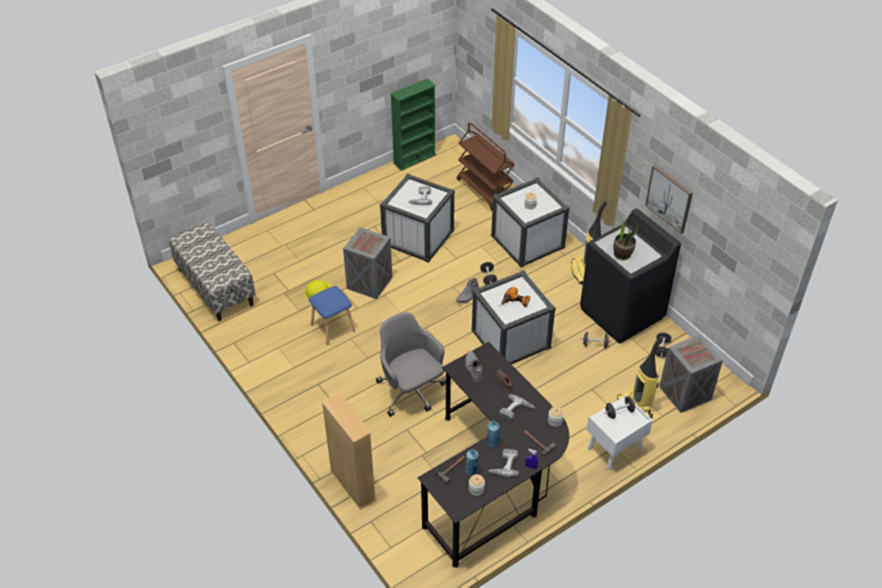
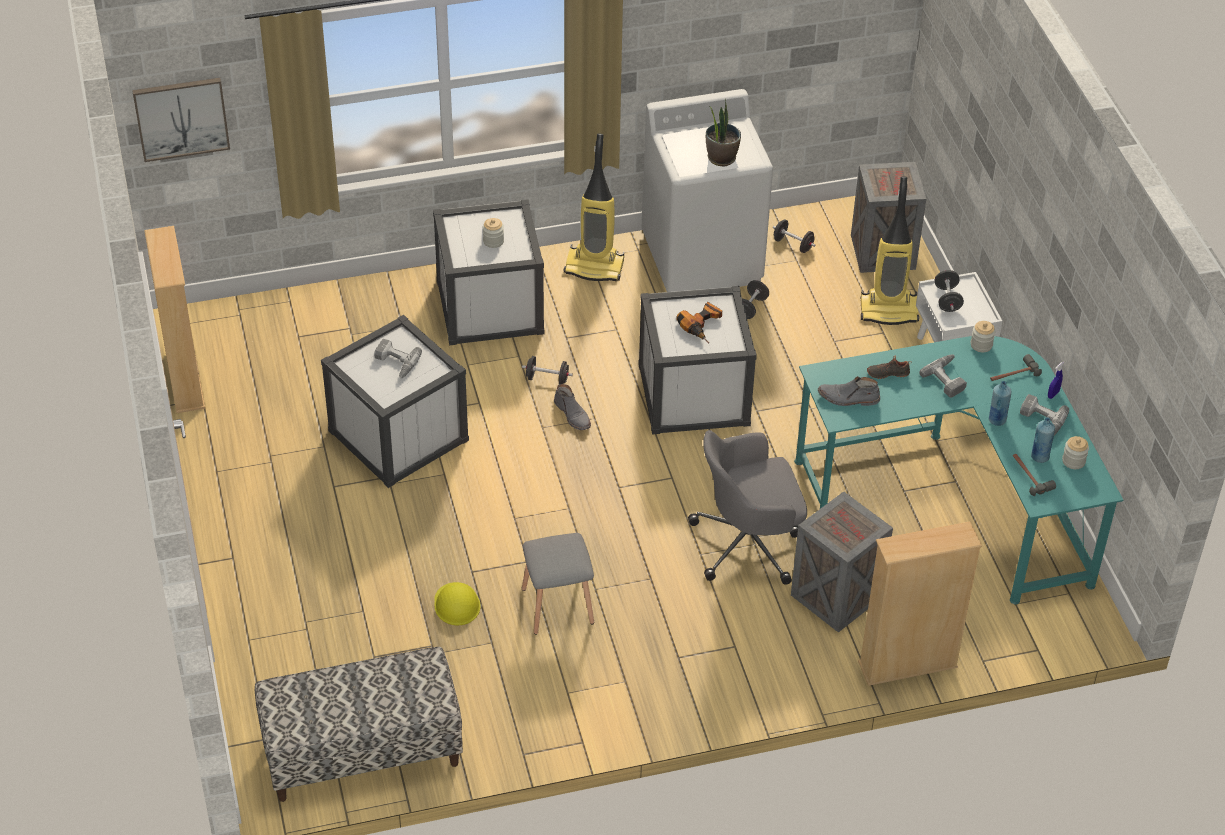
camera: 70 degrees left, 0 degrees up
(333, 328) = (558, 605): blue stool -> grey stool
(370, 282) = (475, 528): crate -> crate (836, 595)
(414, 159) = (185, 381): green bookcase -> beige bookcase
(485, 190) = (333, 317): brown cart -> none
(494, 478) = (956, 498): black desk -> turquoise desk
(622, 313) = (703, 258): black washing machine -> white washing machine
(669, 198) = (700, 45): picture -> picture (181, 118)

